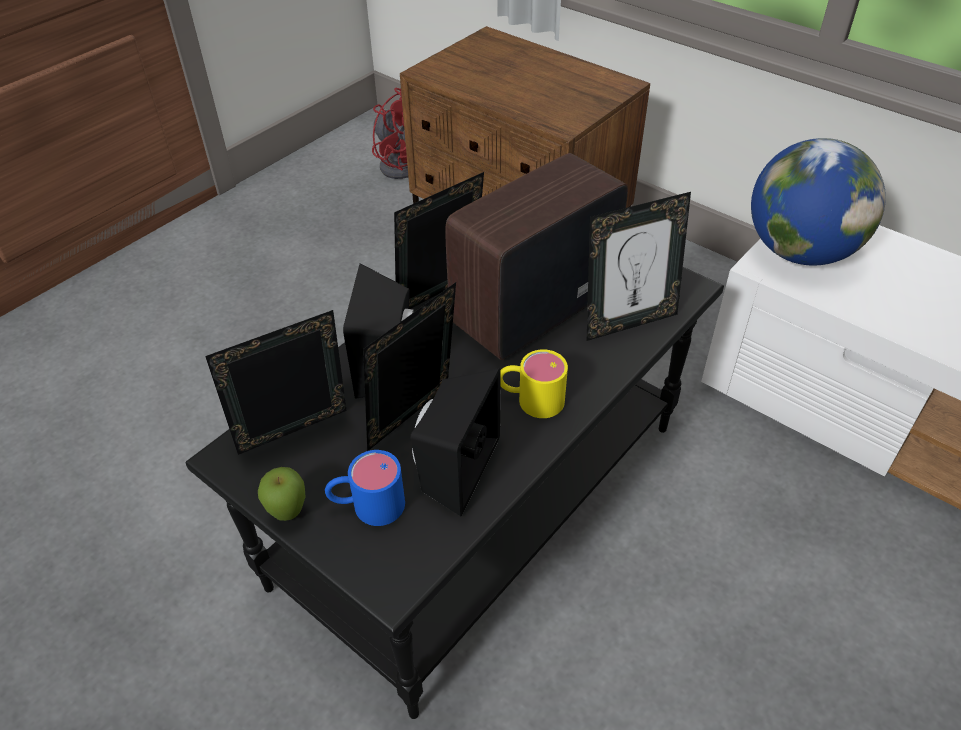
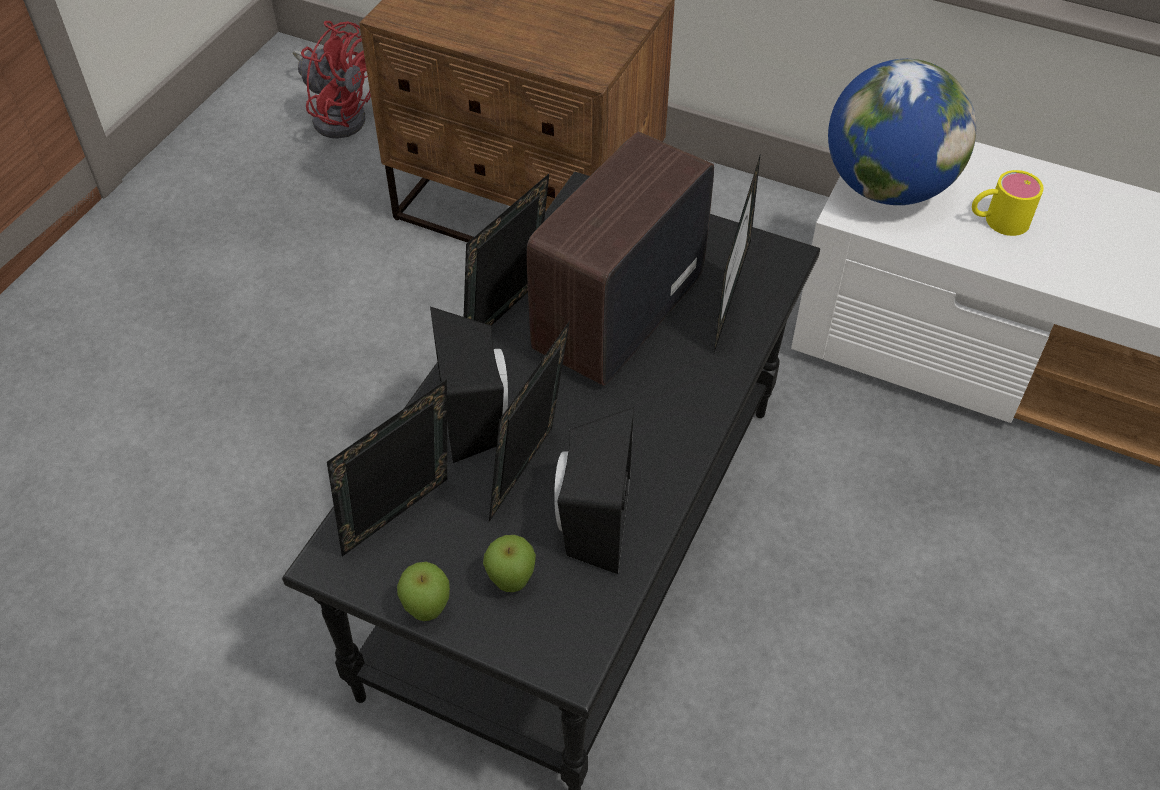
camera: 15 degrees left, 5 degrees up
(367, 505) = (511, 584): blue mug -> apple
(530, 399) = (649, 425): yellow mug -> yellow mug (997, 221)
(628, 322) = (728, 312): picture frame -> picture frame turned 135 degrees clockwise

